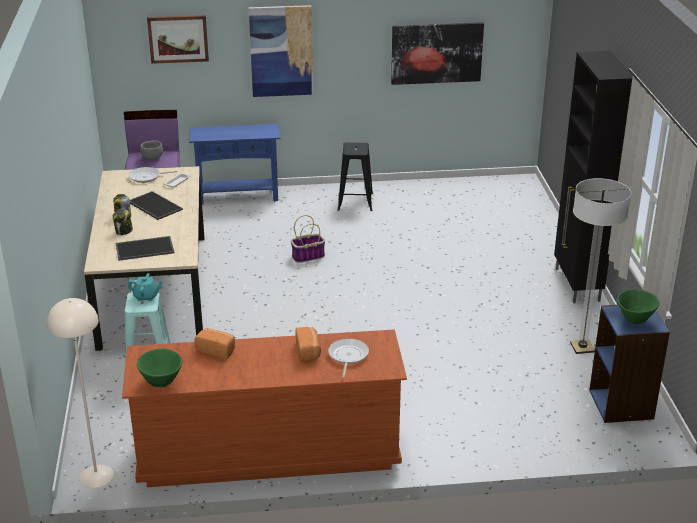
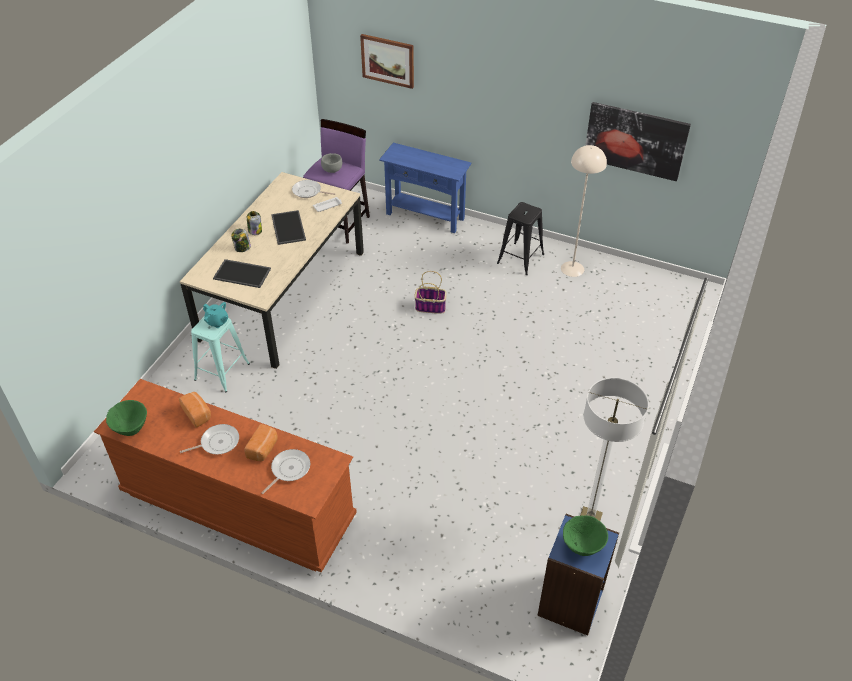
camera: 30 degrees right, 15 degrees up
(96, 475) = (105, 466): beige floor lamp -> beige floor lamp (572, 268)
(259, 362) = (217, 442): none -> frying pan
(281, 51) = (480, 97): picture -> none
(577, 285) = (648, 441): black cabinet -> none

